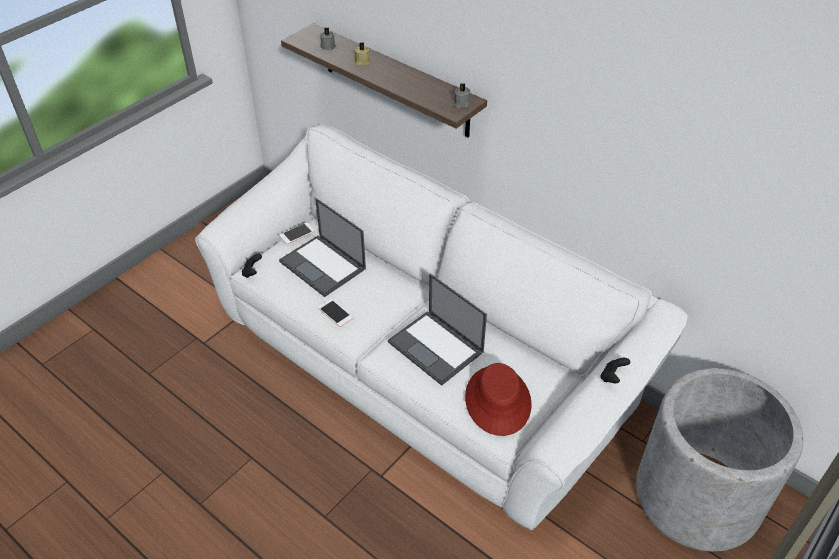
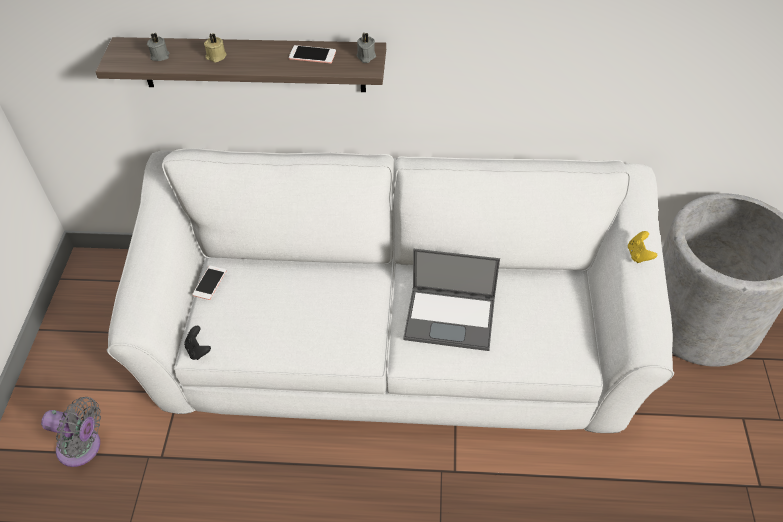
camera: 35 degrees left, 5 degrees up
(165, 309) = (83, 448): none -> grey fan
(323, 265) = (269, 300): laptop -> none
(335, 313) = (326, 341): phone -> phone (312, 55)
(498, 401) = (547, 334): red hat -> none
(612, 377) = (639, 255): black game controller -> yellow game controller

